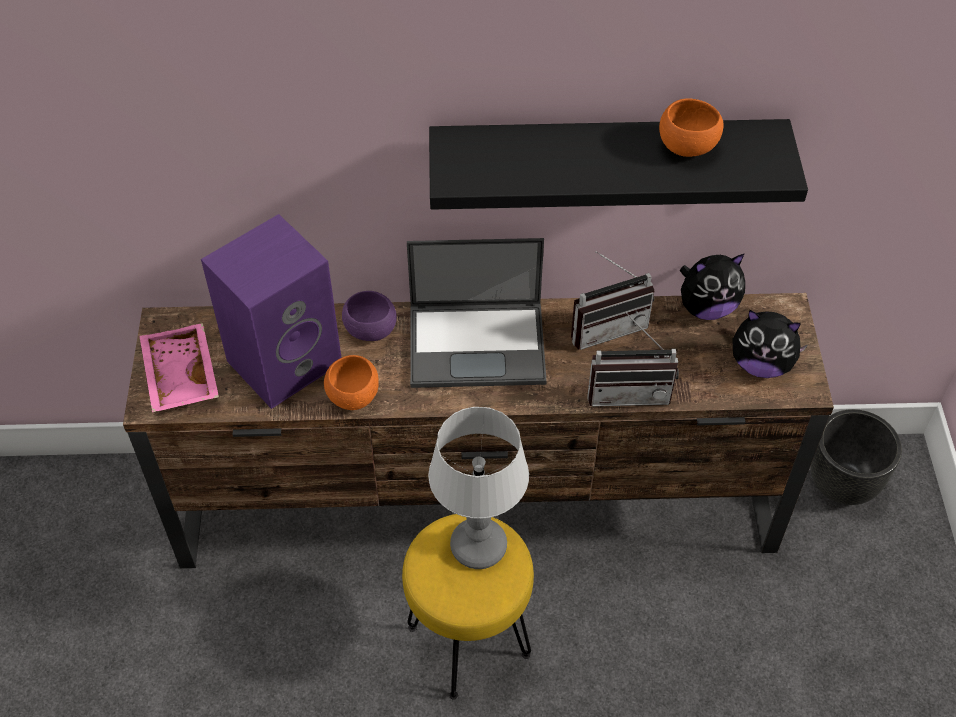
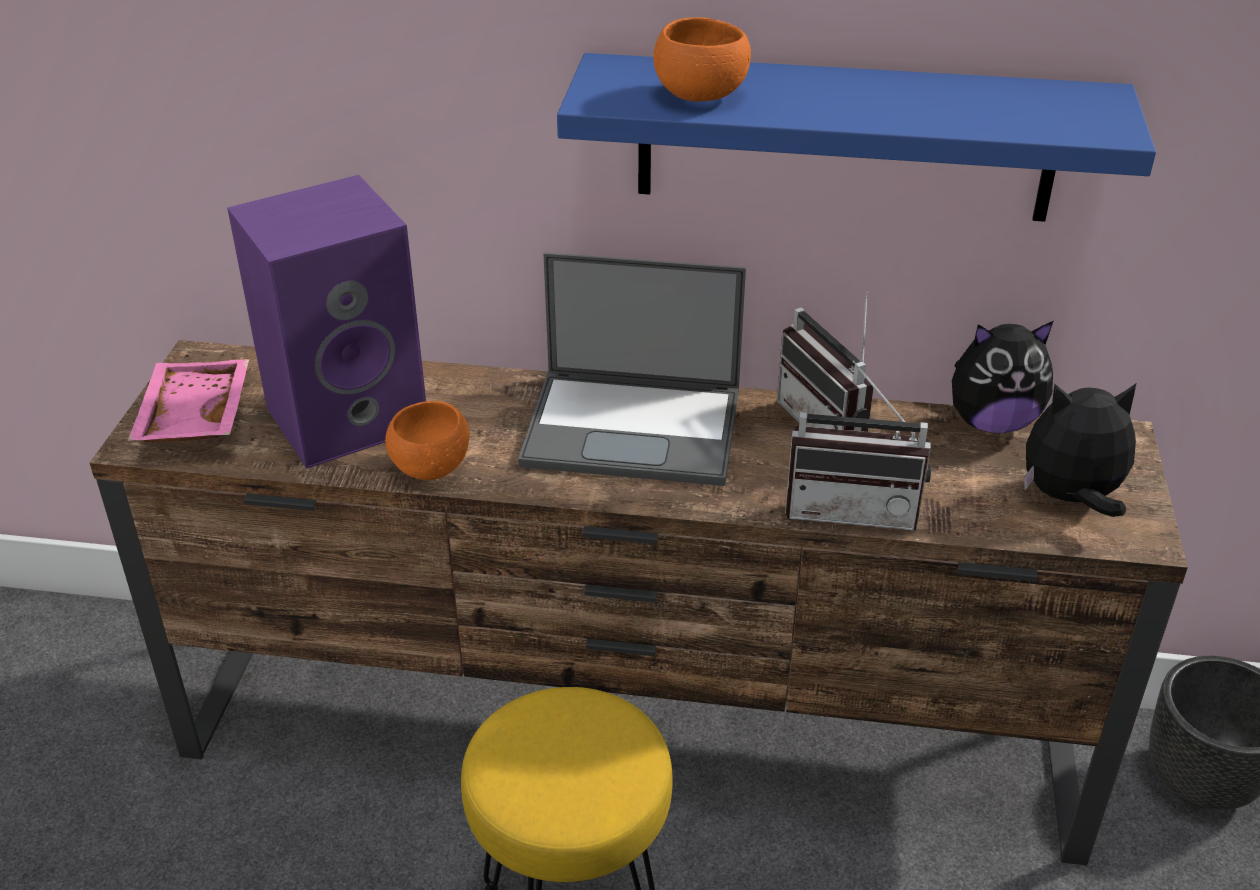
camera: 10 degrees right, 15 degrees down
(371, 330) = (483, 396): purple bowl -> none
(480, 546) = (592, 734): table lamp -> none
(606, 159) = (845, 138): black shelf -> blue shelf
(606, 326) = (833, 427): radio -> radio turned 75 degrees clockwise
(687, 147) = (966, 97): orange bowl -> orange bowl (700, 95)
(761, 364) = (1070, 499): plush toy -> plush toy turned 150 degrees clockwise

